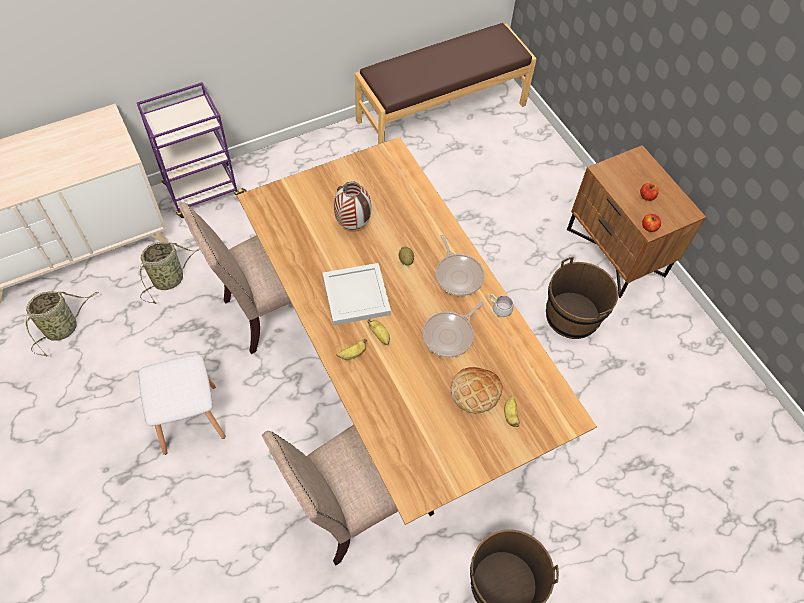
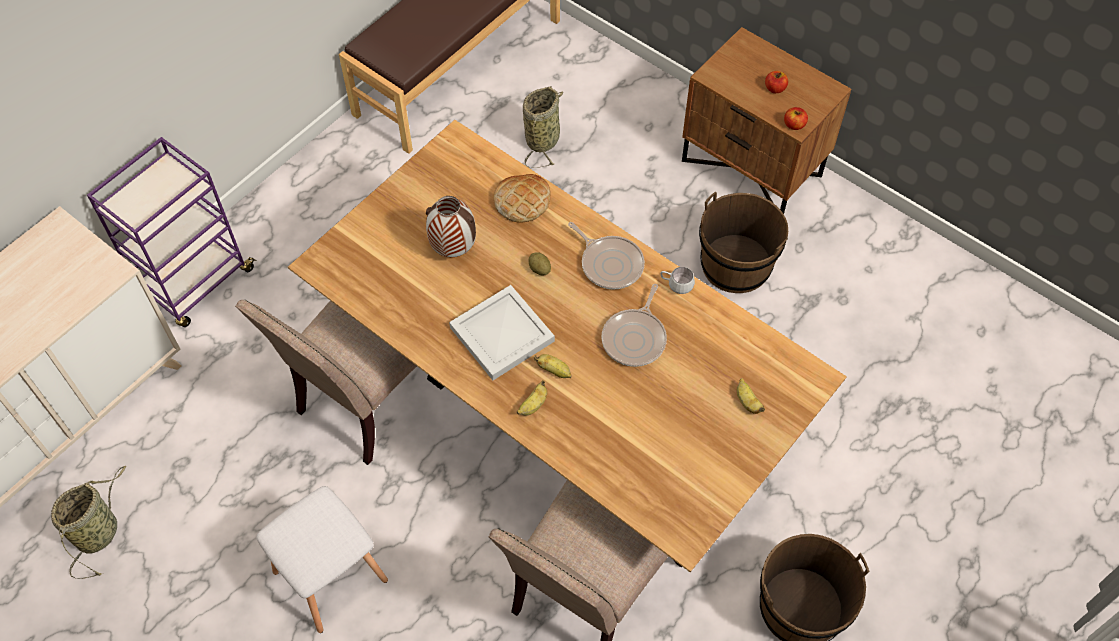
camera: 20 degrees left, 0 degrees up
(170, 279) = (211, 411): basket -> basket (543, 138)
(475, 391) = (696, 391): bread -> bread (522, 201)

